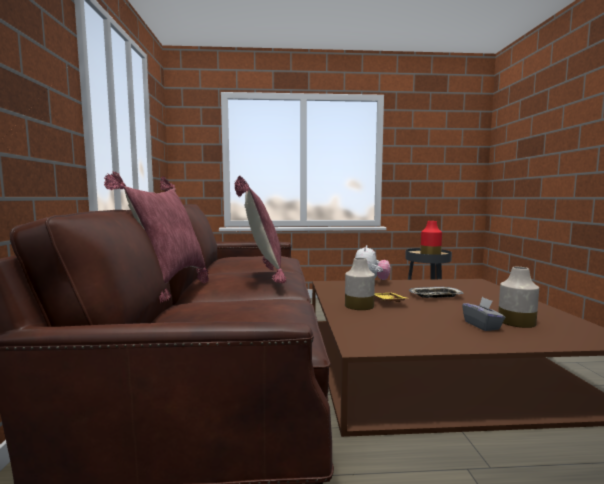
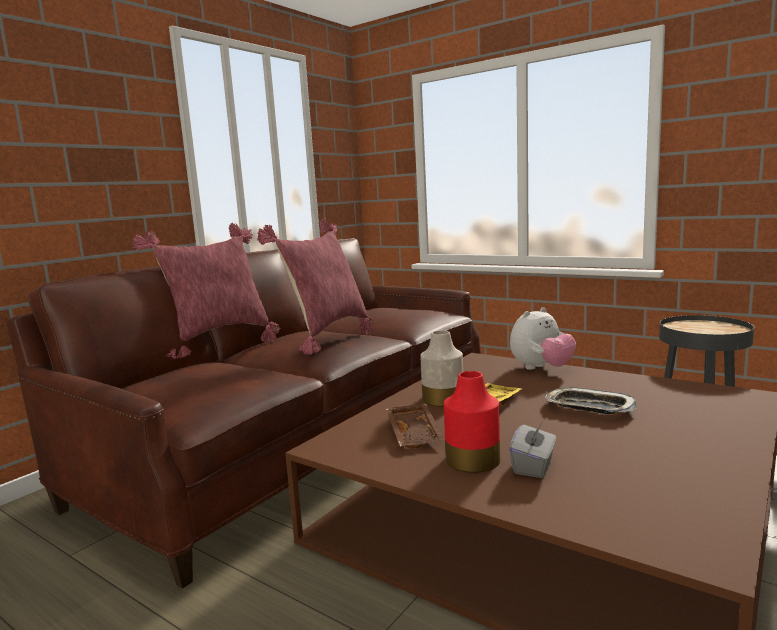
camera: 40 degrees right, 5 degrees up
(392, 325) = (415, 434): none -> brown tray
(430, 253) = (710, 329): red vase -> red vase (473, 459)
(516, 321) = (608, 476): beige vase -> none

